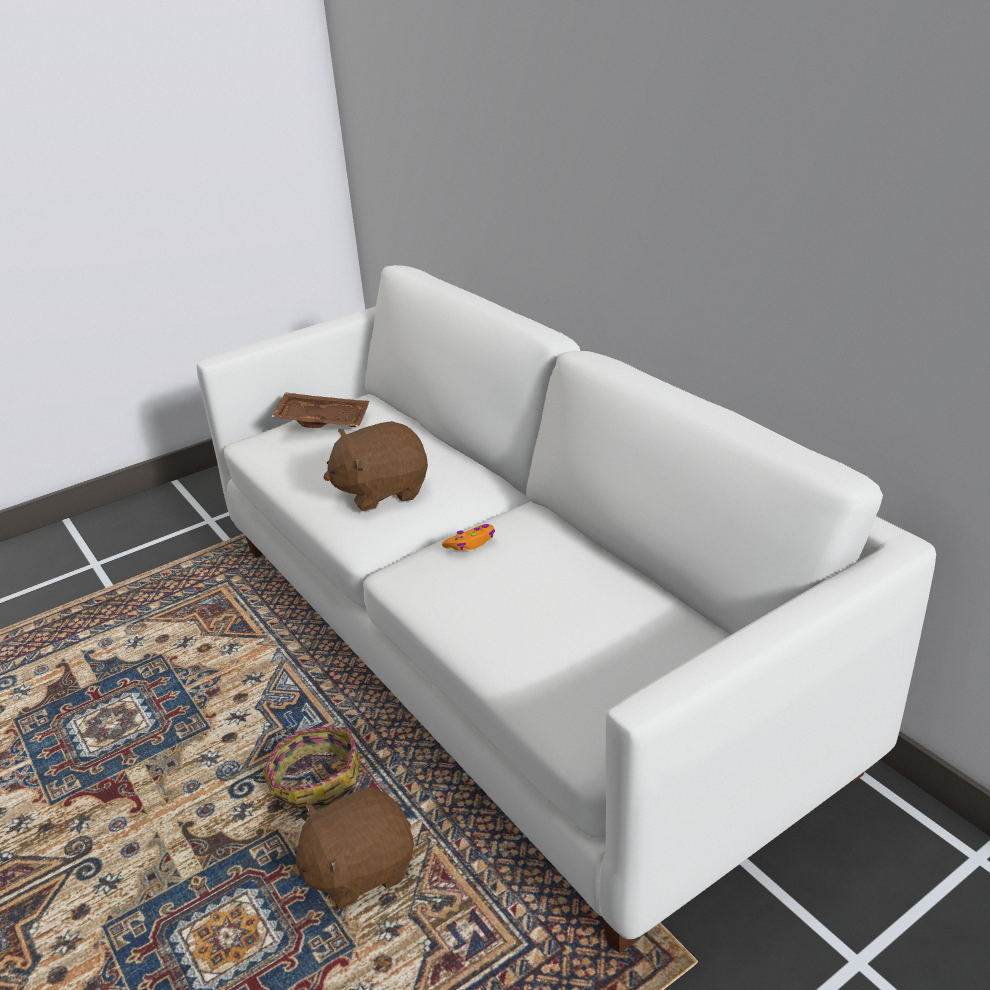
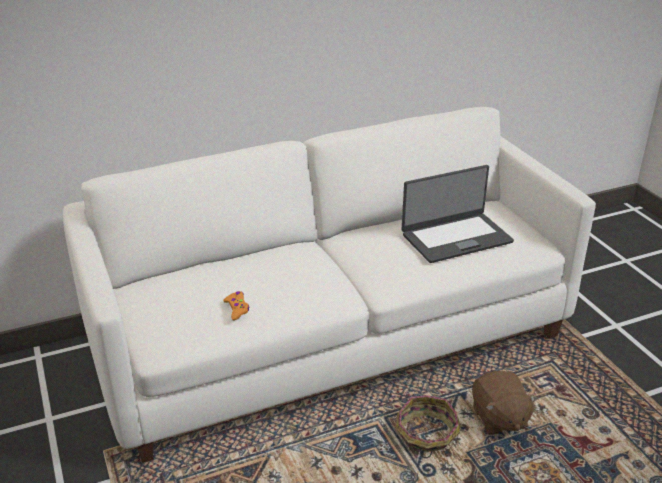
camera: 80 degrees left, 0 degrees up
(323, 420) = (170, 302): brown tray -> none
(381, 491) = (302, 281): brown plush toy -> none
(471, 543) = (378, 256): orange game controller -> orange game controller (237, 309)
(560, 614) = (455, 237): none -> laptop

